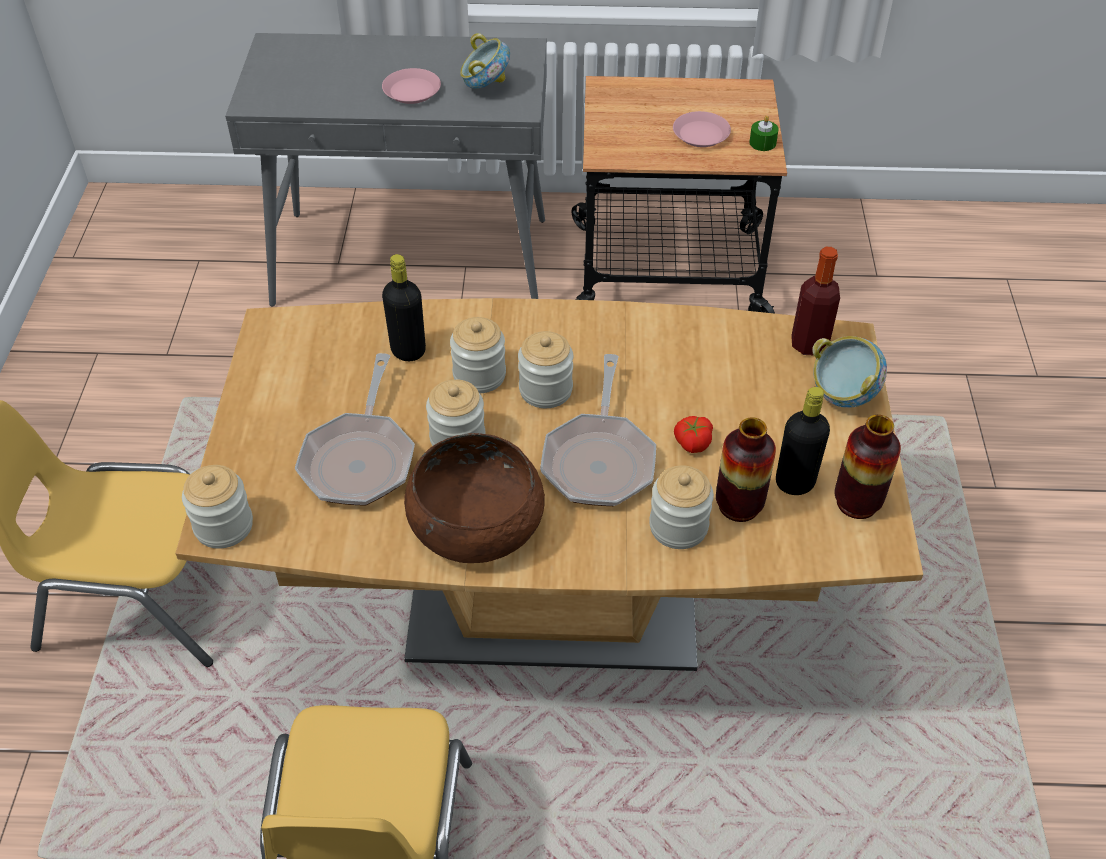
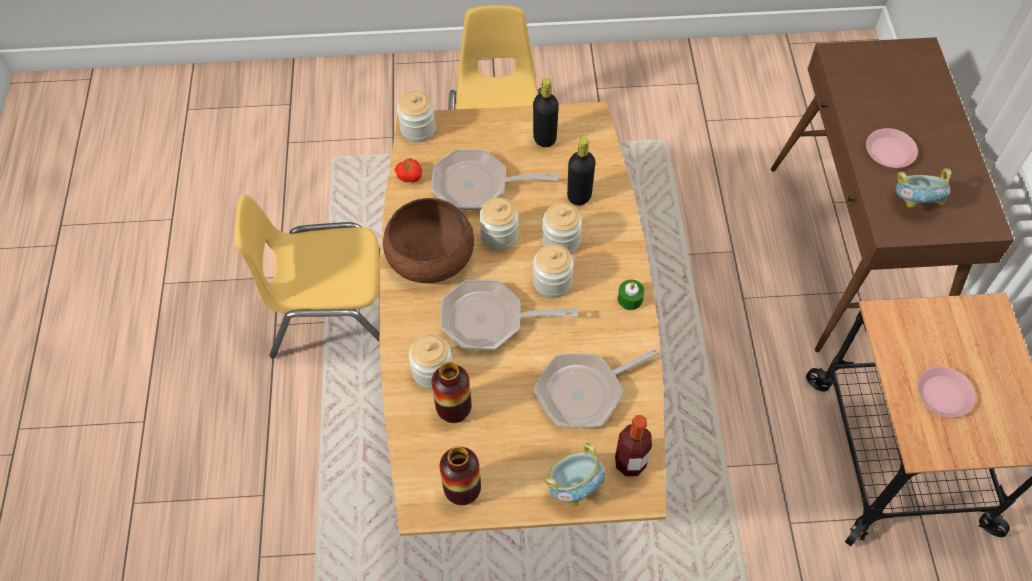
camera: 85 degrees right, 10 degrees up
(414, 261) = (852, 253): grey console table -> brown console table
(691, 442) = (511, 378): tomato -> tomato (410, 175)
(715, 374) = (584, 392): none -> frying pan
(762, 143) = (948, 450): green candle -> green candle (630, 299)
(794, 483) = (478, 447): black bottle -> black bottle (544, 139)

